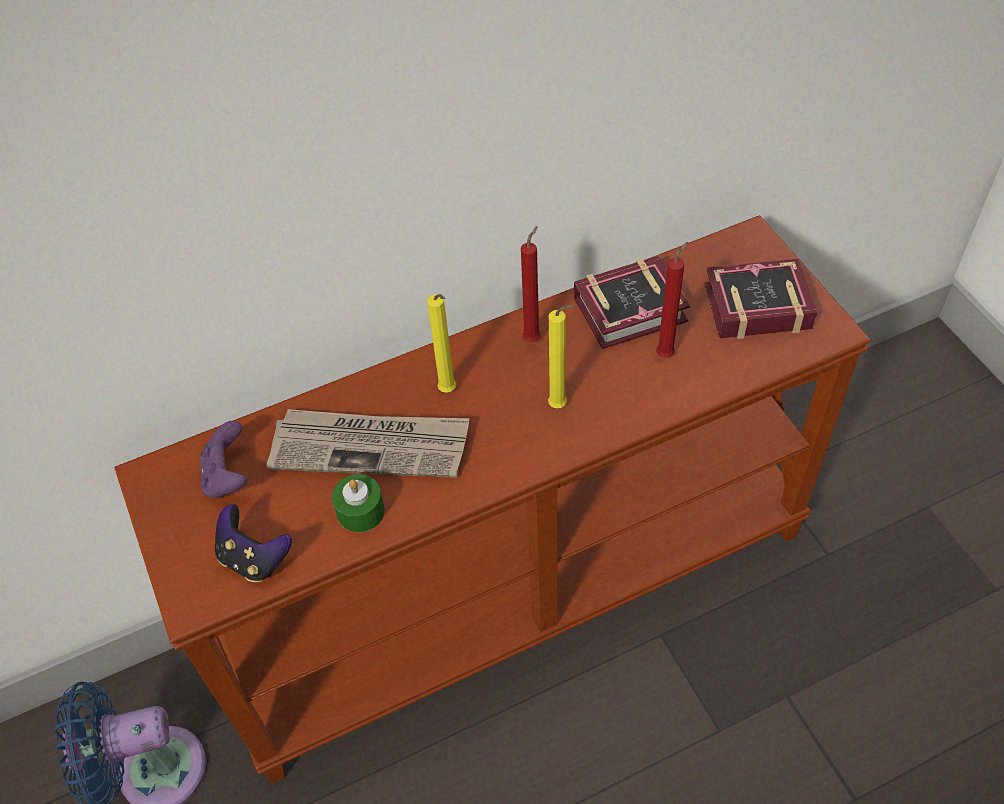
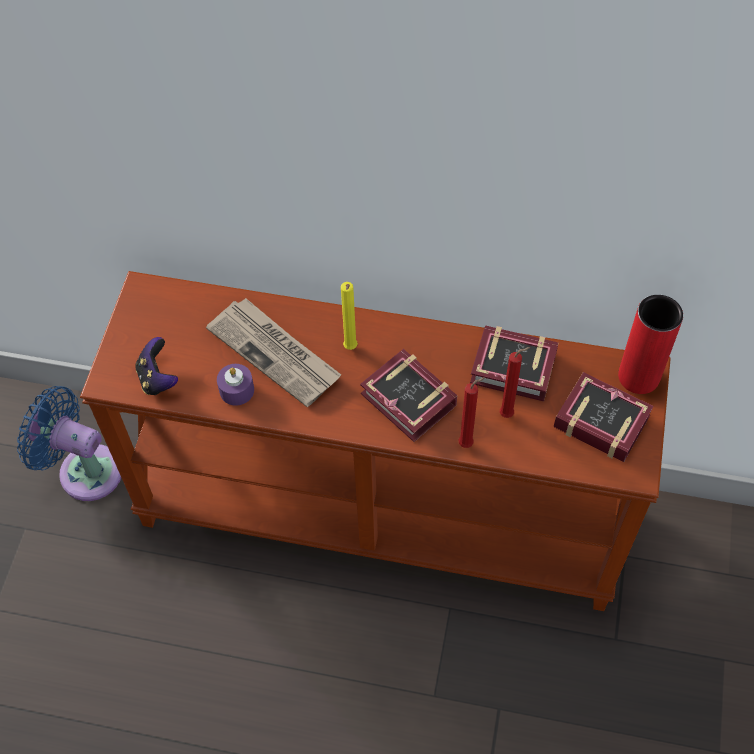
camera: 35 degrees right, 5 degrees up
(228, 476) = (182, 318): purple game controller -> none
(360, 511) = (236, 390): green candle -> purple candle
(533, 338) = (433, 347): red candle -> red candle (468, 443)
(560, 405) = (409, 403): yellow candle -> book
(750, 247) = (638, 376): none -> red vase

